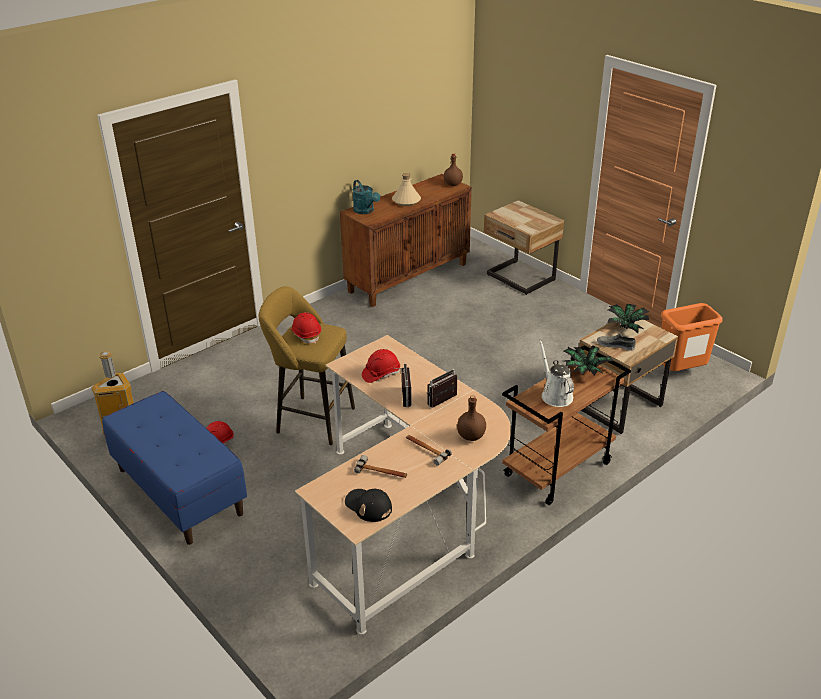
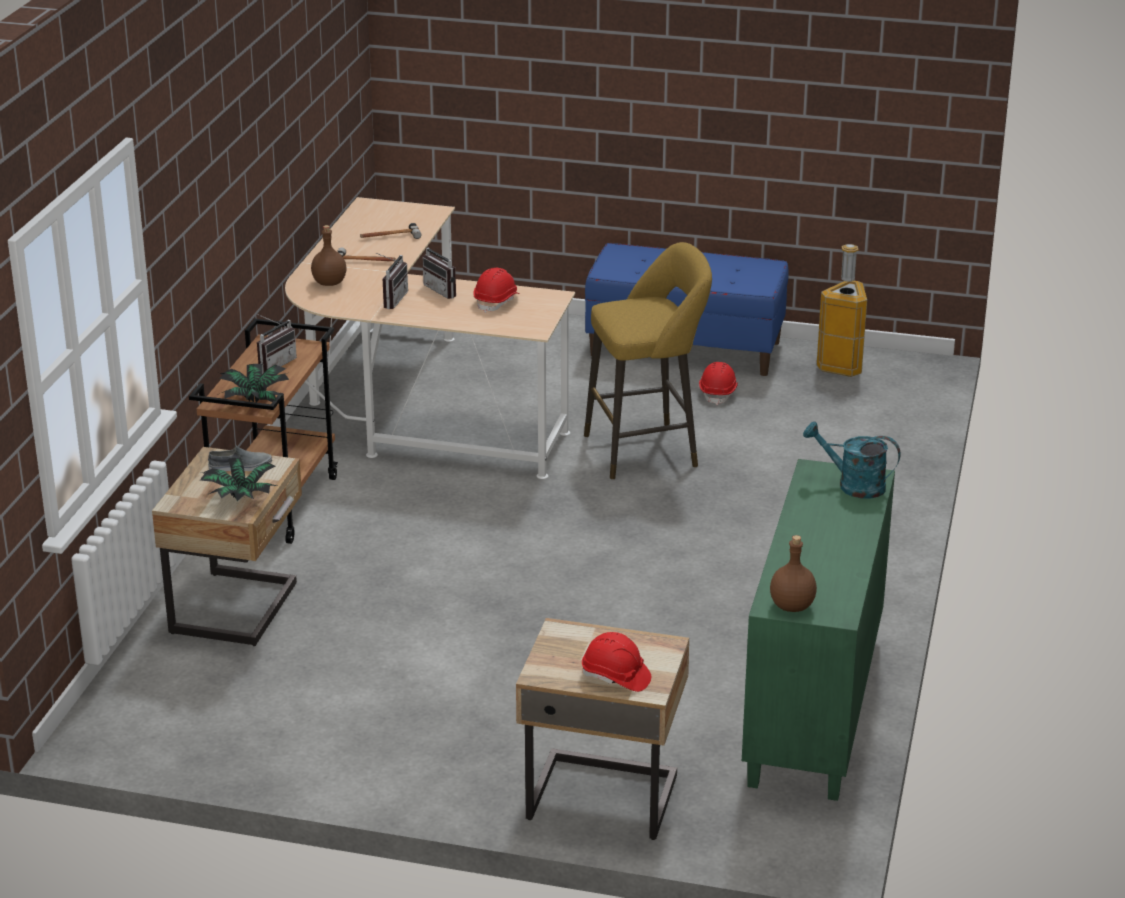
camera: 145 degrees right, 5 degrees down
(306, 334) = (649, 313): red hard hat -> red hard hat (615, 677)
(368, 506) = (373, 216): black cap -> none
(406, 201) = (819, 532): beige bottle -> none
(408, 277) = (815, 709): brown cabinet -> green cabinet
(555, 395) = (274, 364): white watering can -> radio
(680, 373) = (160, 702): orange trash can -> none

